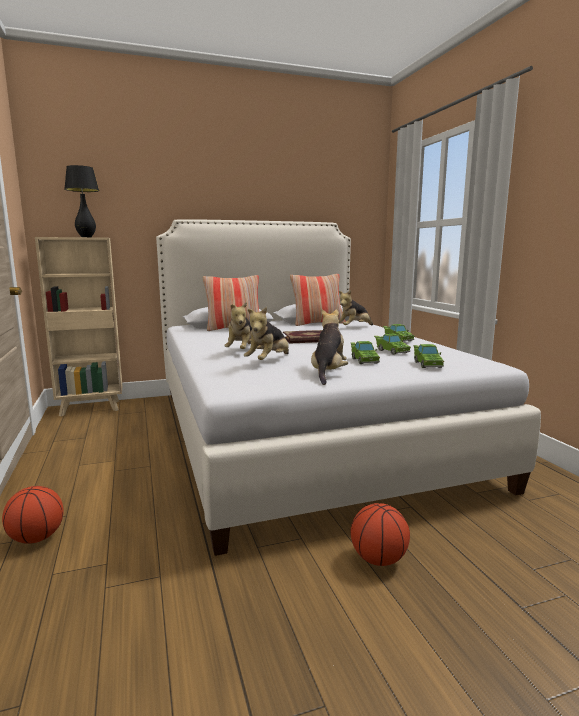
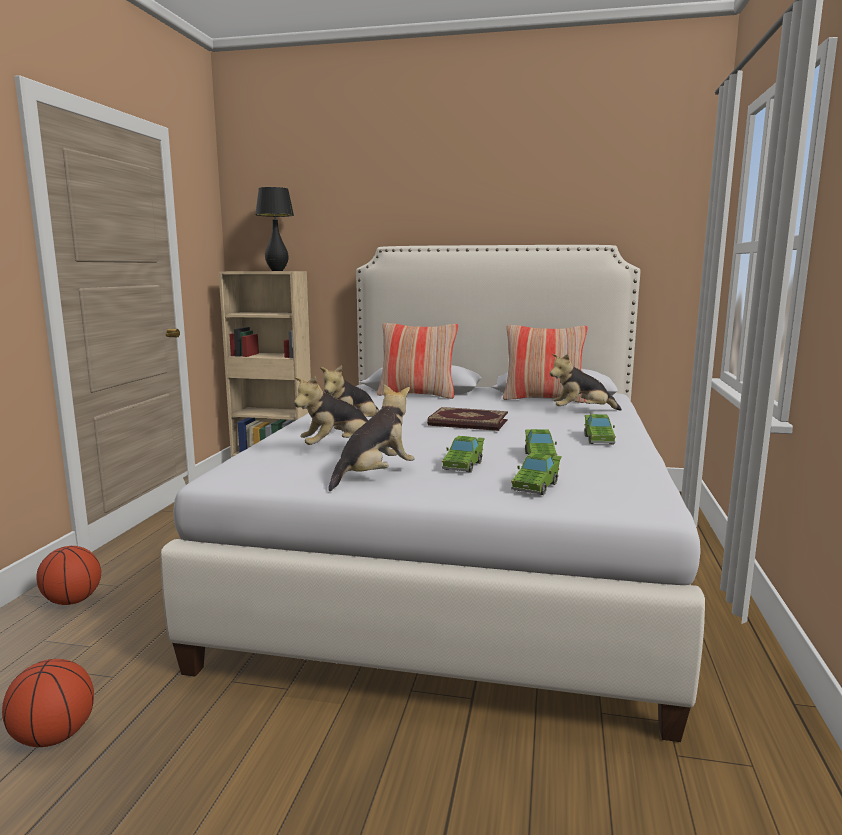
camera: 30 degrees right, 0 degrees up
(379, 559) = (337, 750): basketball -> basketball (54, 737)

